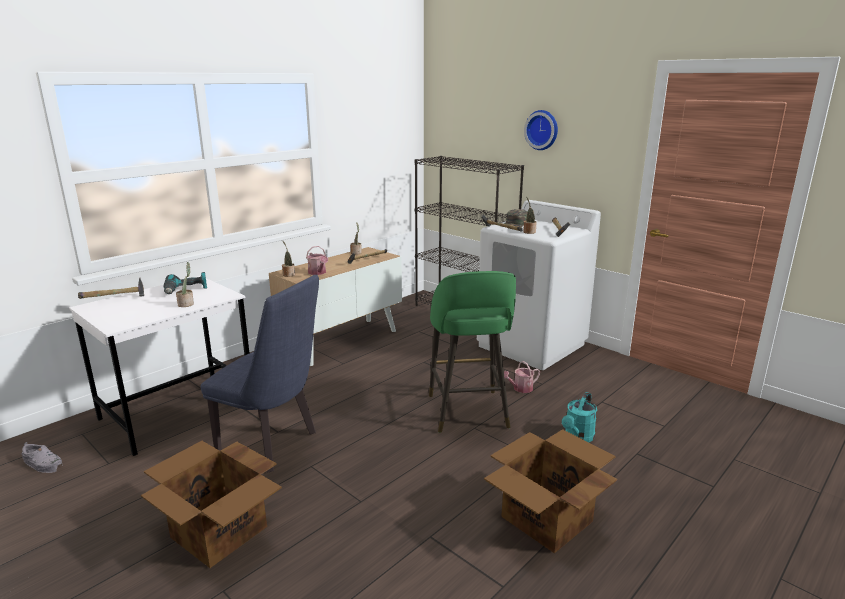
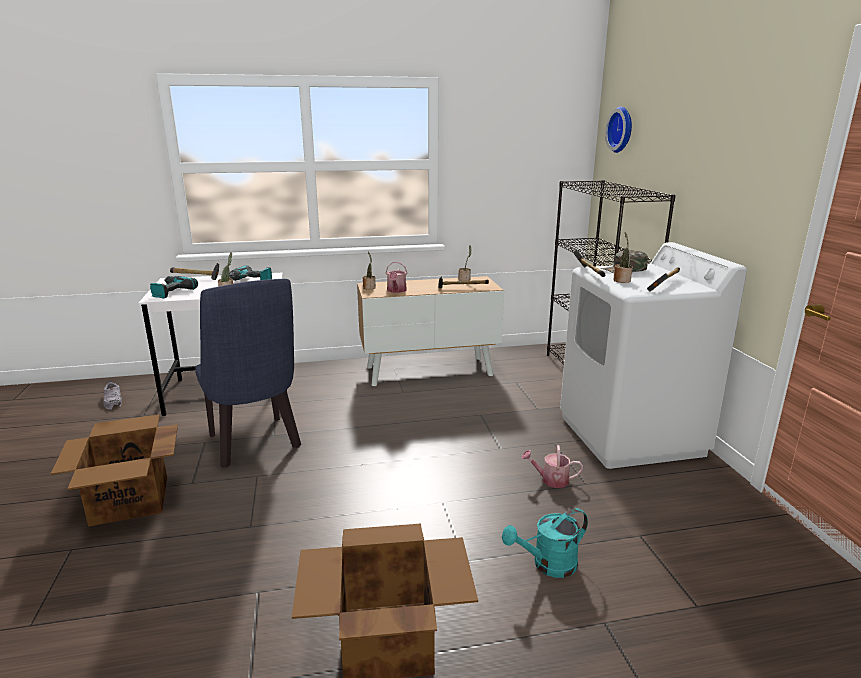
camera: 35 degrees right, 0 degrees up
(120, 317) = (170, 292): none -> power drill
(468, 412) = (457, 483): green stool -> none
(542, 130) = (701, 146): wall clock -> wall clock (622, 129)

